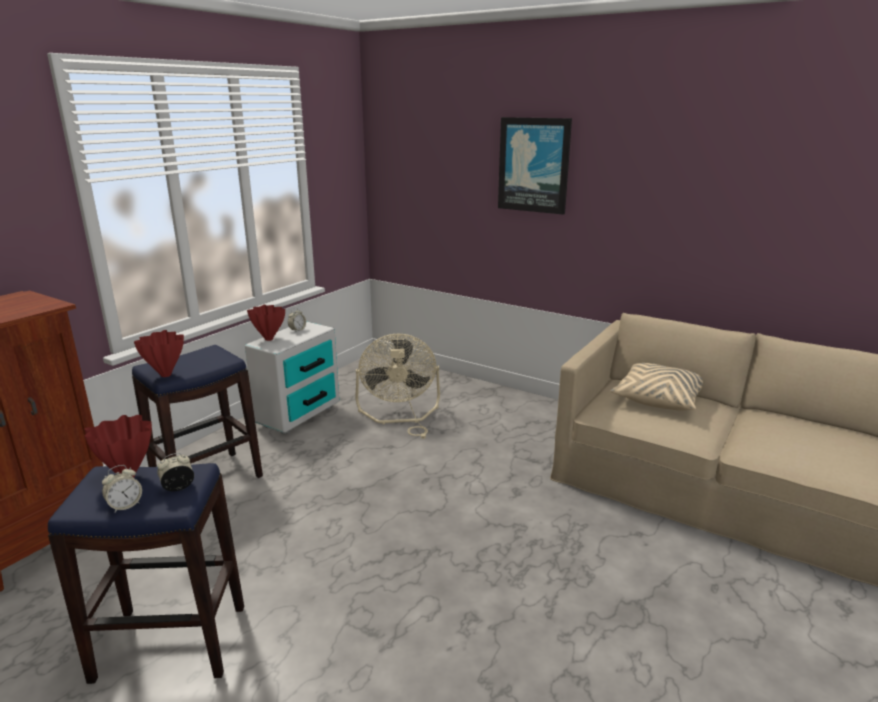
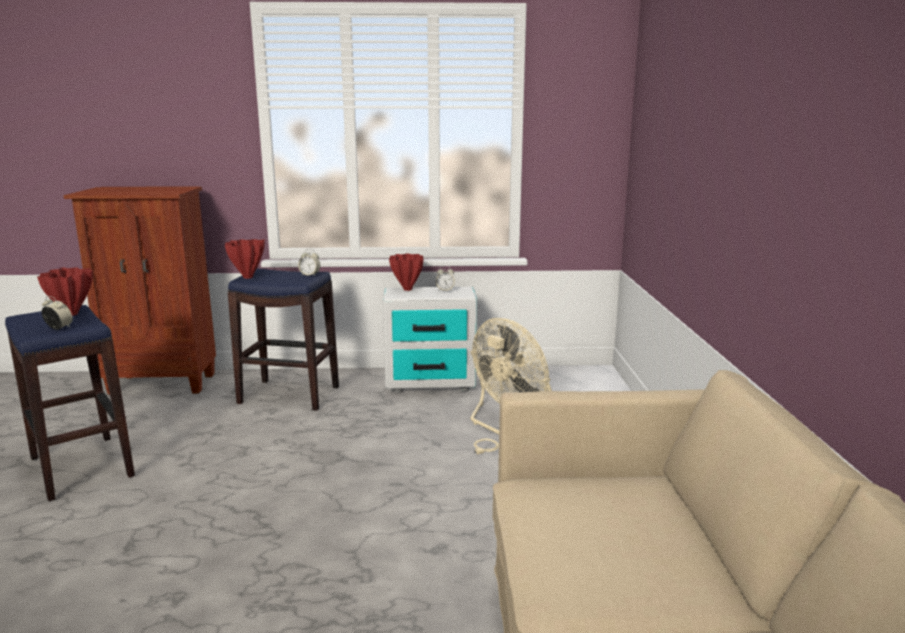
camera: 55 degrees right, 5 degrees down
(125, 505) = (30, 325): alarm clock -> alarm clock (310, 275)
(534, 165) = (728, 114): picture -> none
(658, 398) = (648, 522): beige pillow -> none

